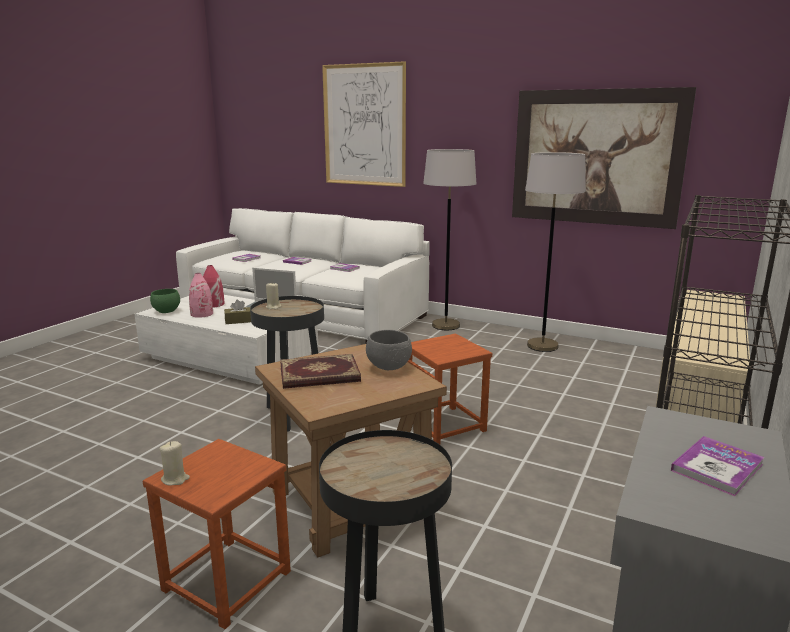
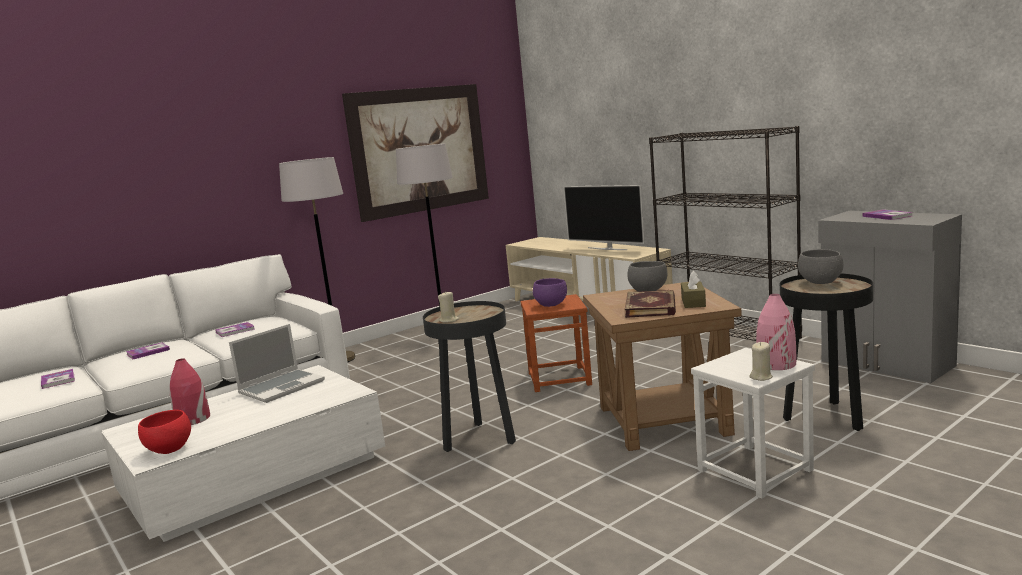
camera: 65 degrees left, 5 degrees down
(166, 311) = (169, 450): green bowl -> red bowl
(202, 314) = (227, 424): pink vase -> pink vase (776, 364)
(226, 581) = (755, 470): brown stool -> white stool
(239, 321) = (297, 401): brown tissue box -> brown tissue box (693, 302)
(364, 125) = (151, 150): picture -> none
(411, 464) = (821, 282): none -> grey bowl
(441, 347) = (551, 305): none -> purple bowl
(710, 336) = (607, 248): none -> television

